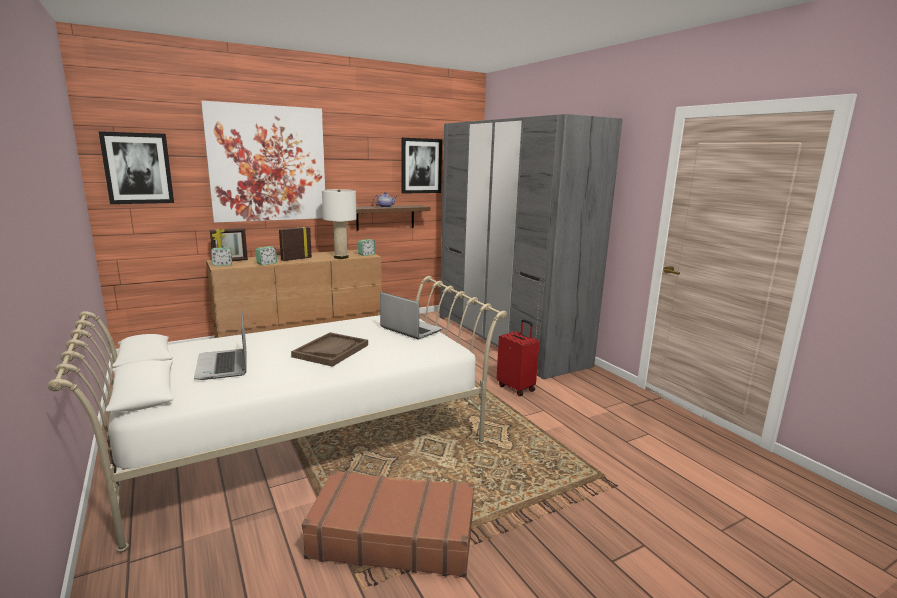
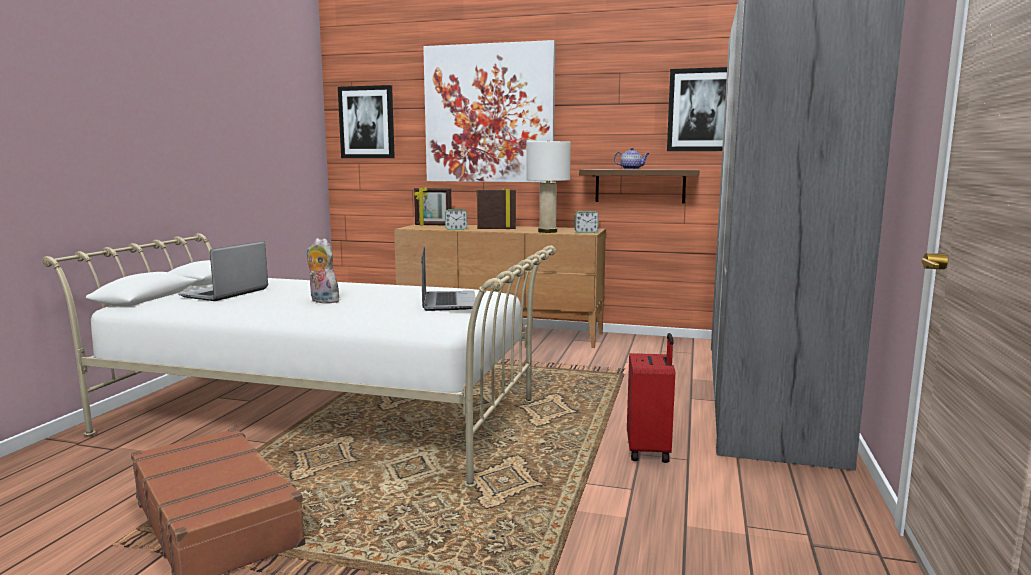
camera: 45 degrees right, 5 degrees down
(222, 265) = (417, 227): alarm clock -> none
(331, 351) = (322, 301): brown tray -> plush toy

